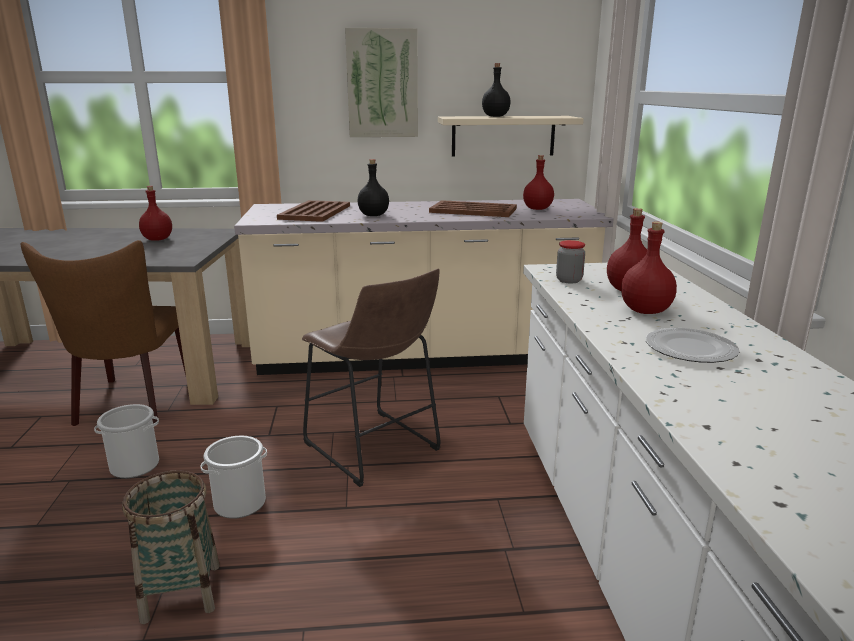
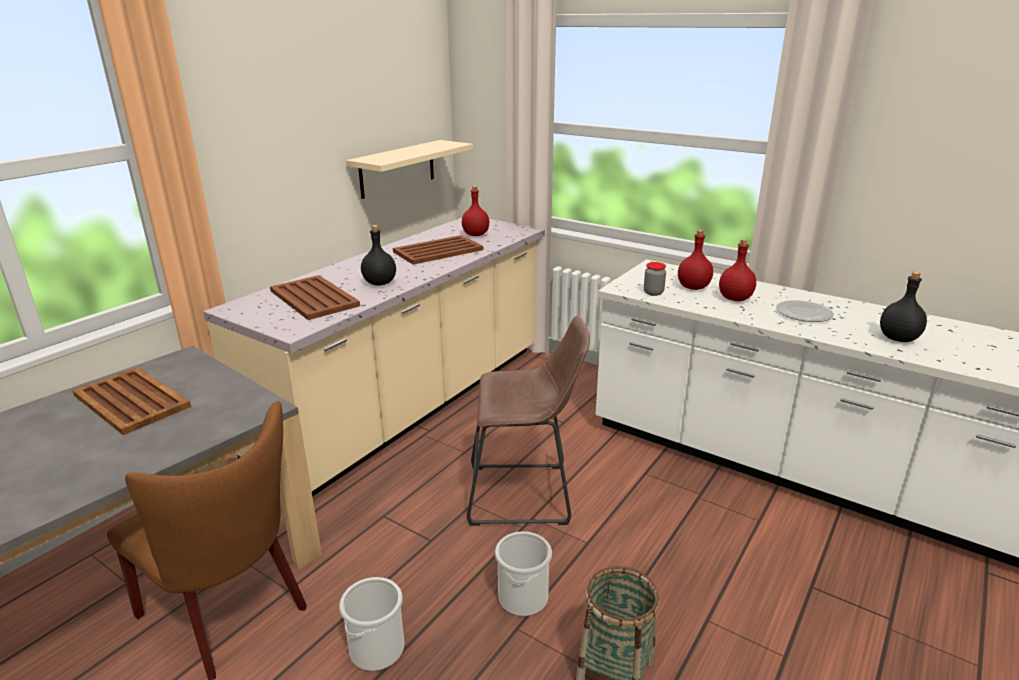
camera: 50 degrees left, 5 degrees up
(158, 239) = (131, 400): red bottle -> brown tray
(382, 84) = (293, 133): picture -> none
(495, 116) = (400, 152): black bottle -> black bottle (897, 339)

